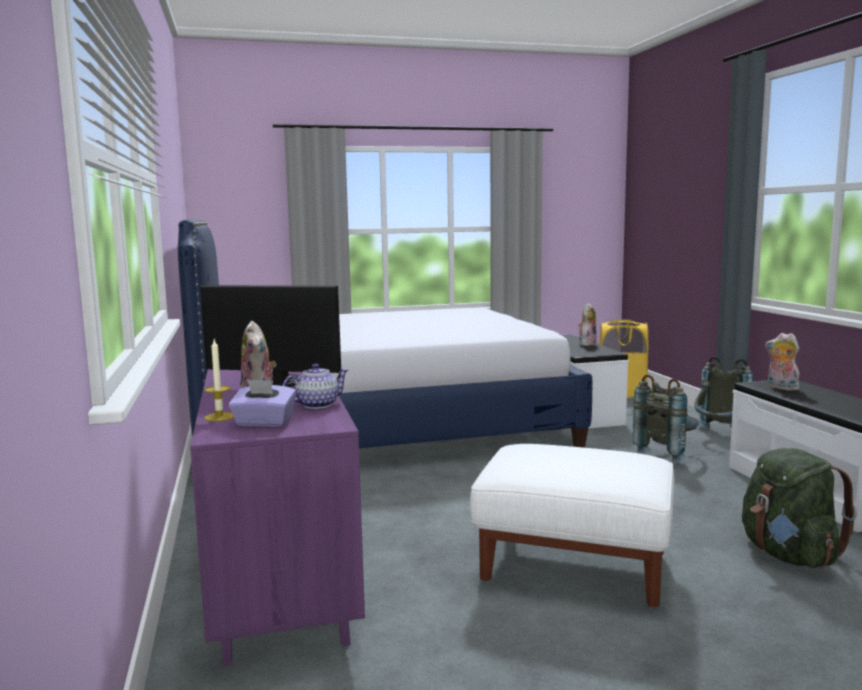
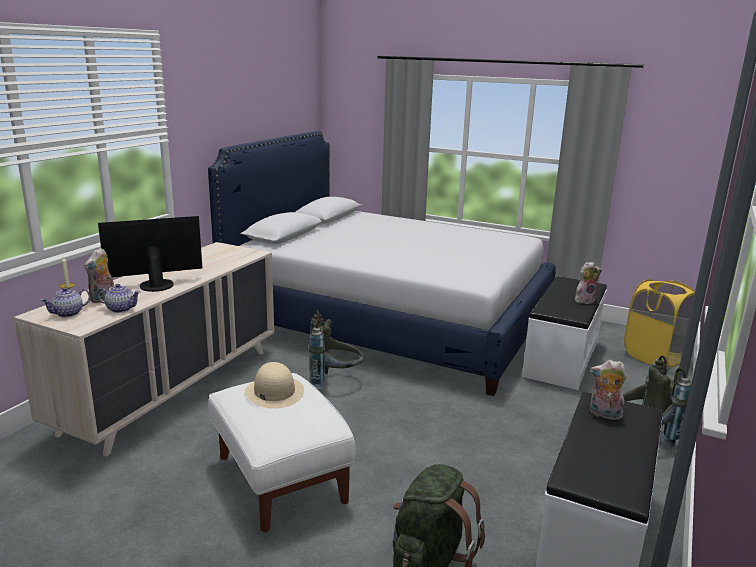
camera: 40 degrees right, 10 degrees up
(264, 423) = (69, 313): purple tissue box -> teapot
(277, 556) = (172, 389): purple dresser -> beige dresser
(278, 383) = (156, 284): monitor -> monitor turned 105 degrees clockwise
(545, 456) = (274, 392): none -> beige hat
(667, 454) = (546, 432): grey backpack -> grey backpack (334, 381)
(781, 388) = (604, 415): plush toy -> plush toy turned 60 degrees counterclockwise

